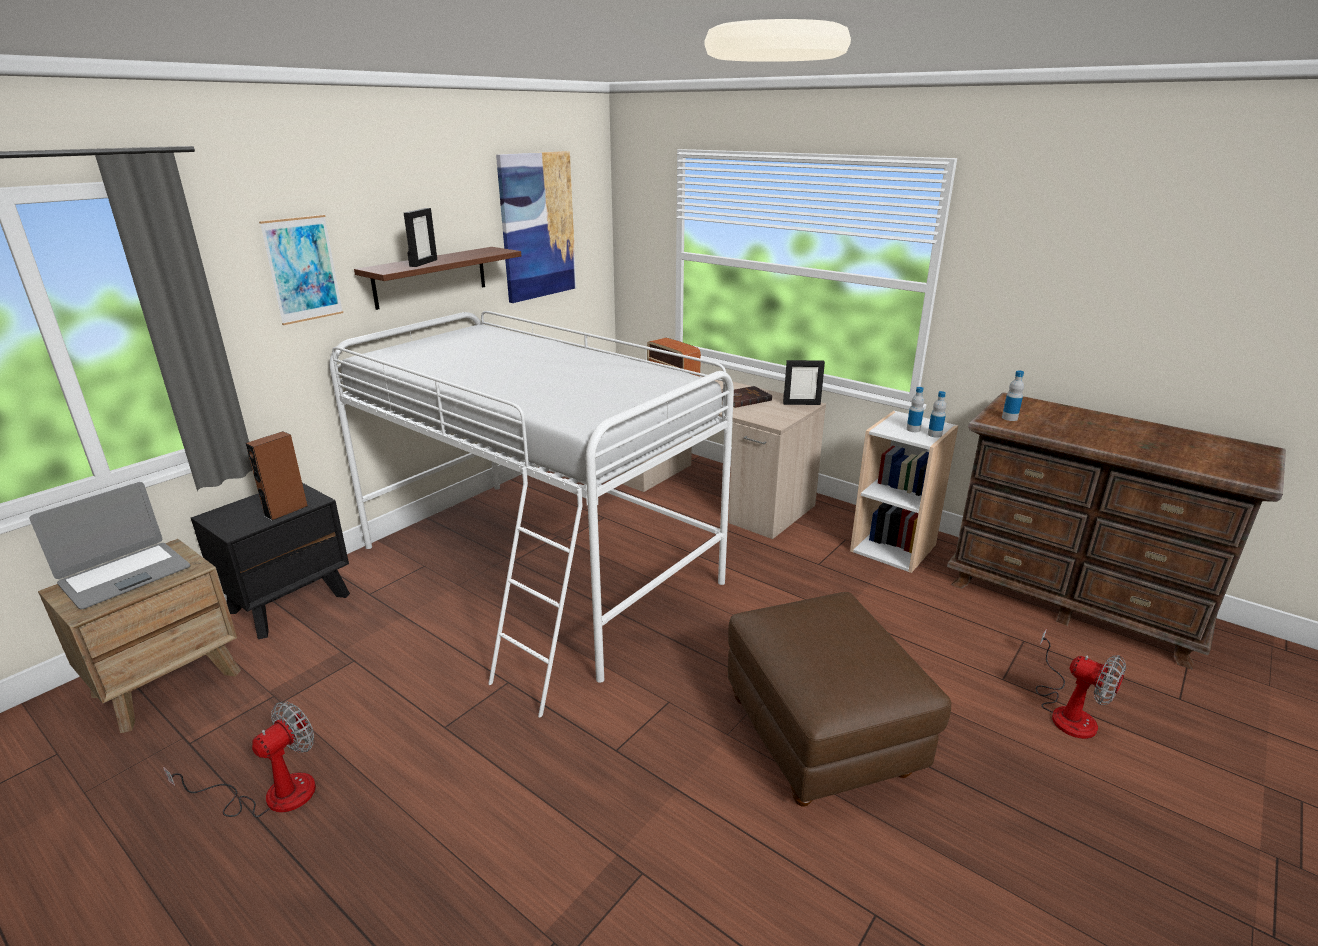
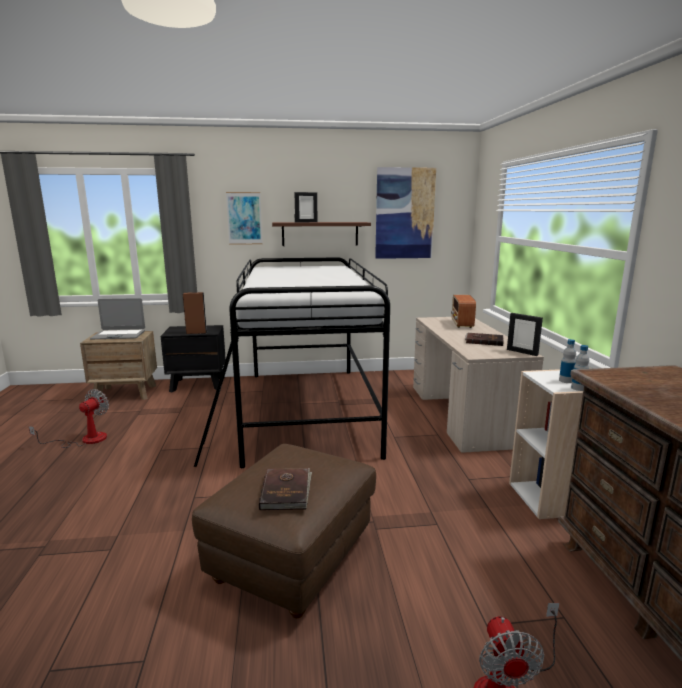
camera: 45 degrees right, 10 degrees down
(272, 794) = (84, 440): fan -> fan turned 60 degrees counterclockwise
(538, 568) = (305, 411): white bed -> black bed
(867, 657) = (286, 491): none -> brown book
(1009, 418) = (622, 377): bottle -> none

